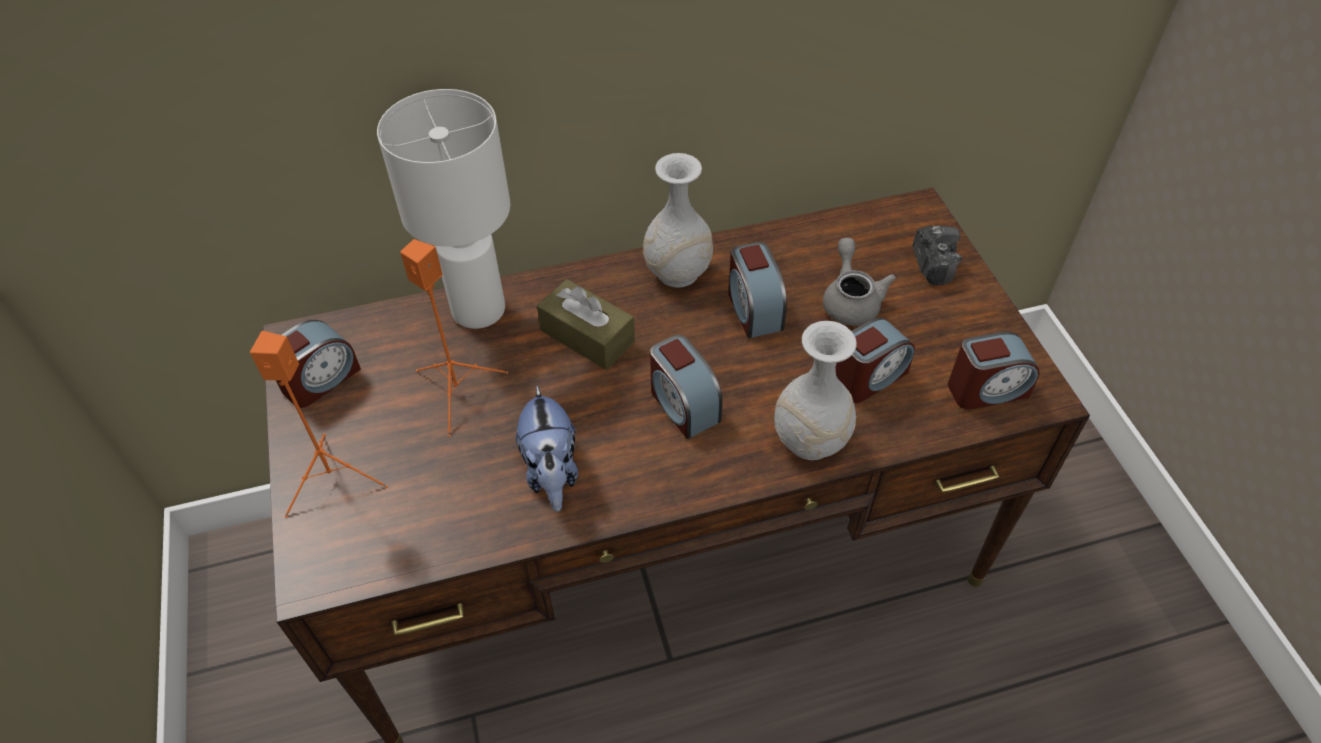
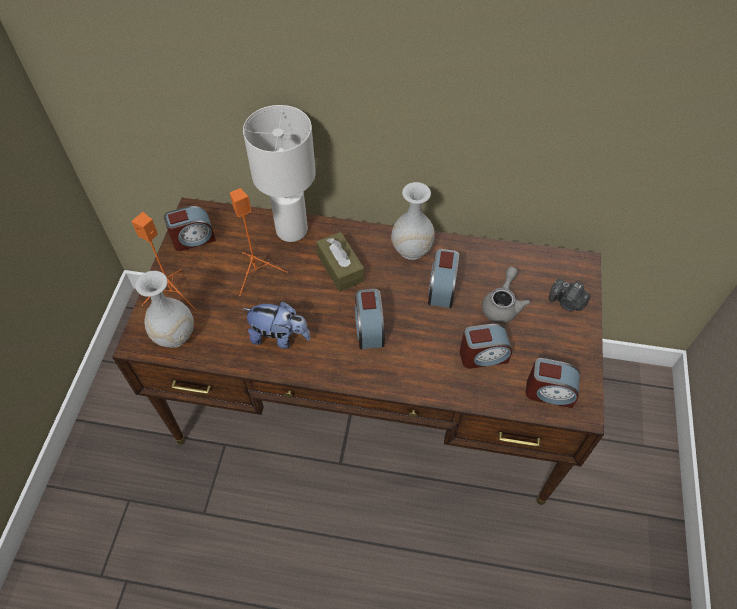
camera: 25 degrees right, 5 degrees up
(551, 472) = (279, 337): plush toy -> plush toy turned 90 degrees counterclockwise
(809, 441) = (426, 378): white vase -> white vase (174, 335)
(932, 264) = (567, 302): camera -> camera turned 105 degrees clockwise

